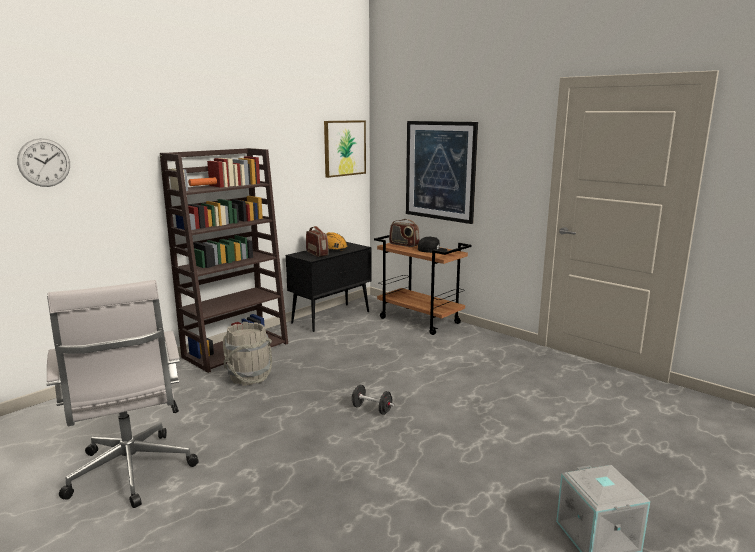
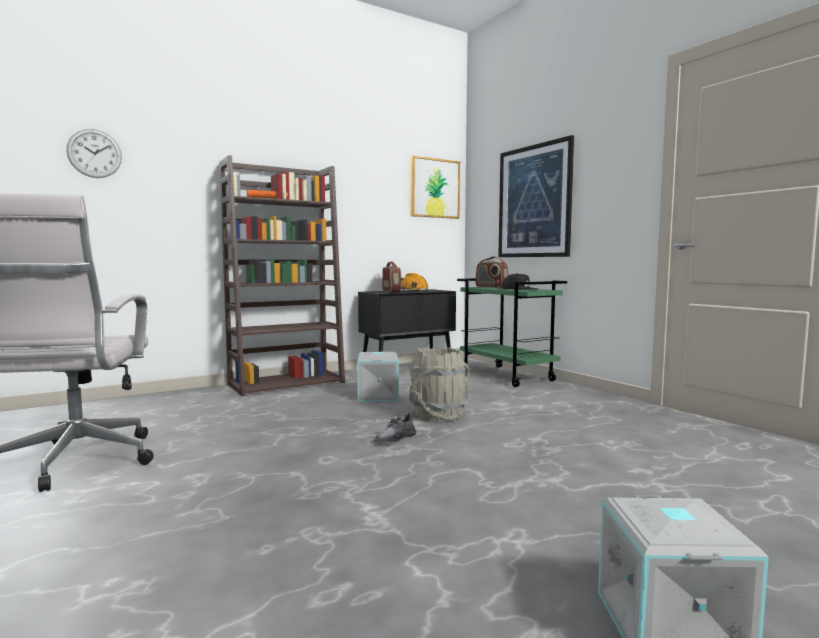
camera: 15 degrees right, 10 degrees down
(249, 377) = (280, 402): grey bucket -> grey bucket (439, 415)
(328, 358) = (379, 396): none -> grey storage box
(371, 409) = (395, 438): black dumbbell -> grey shoe
(420, 320) = (507, 376): brown cart -> green cart

